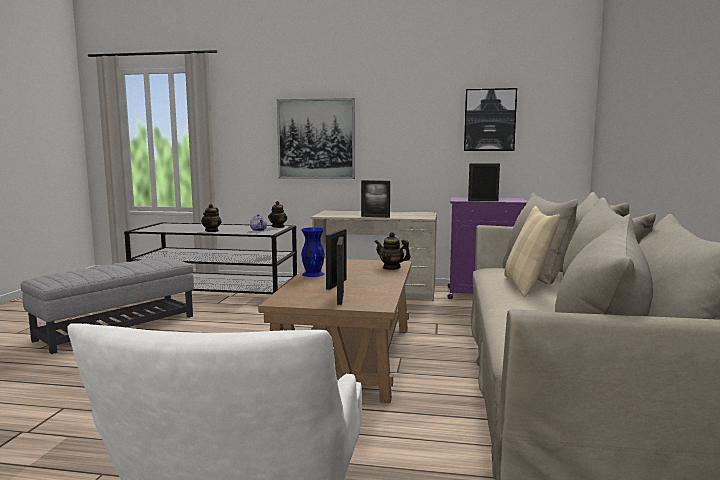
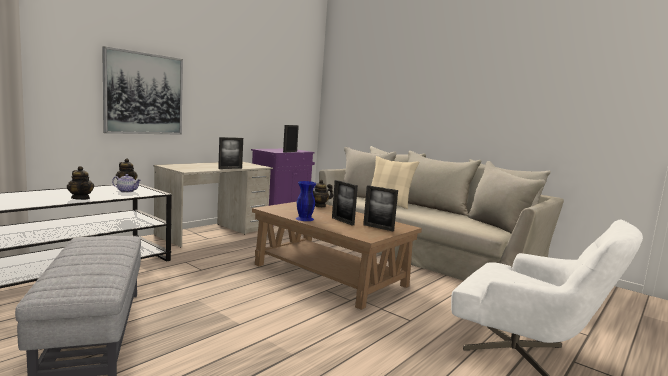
camera: 60 degrees left, 0 degrees up
(489, 120) = (272, 91): picture -> none

